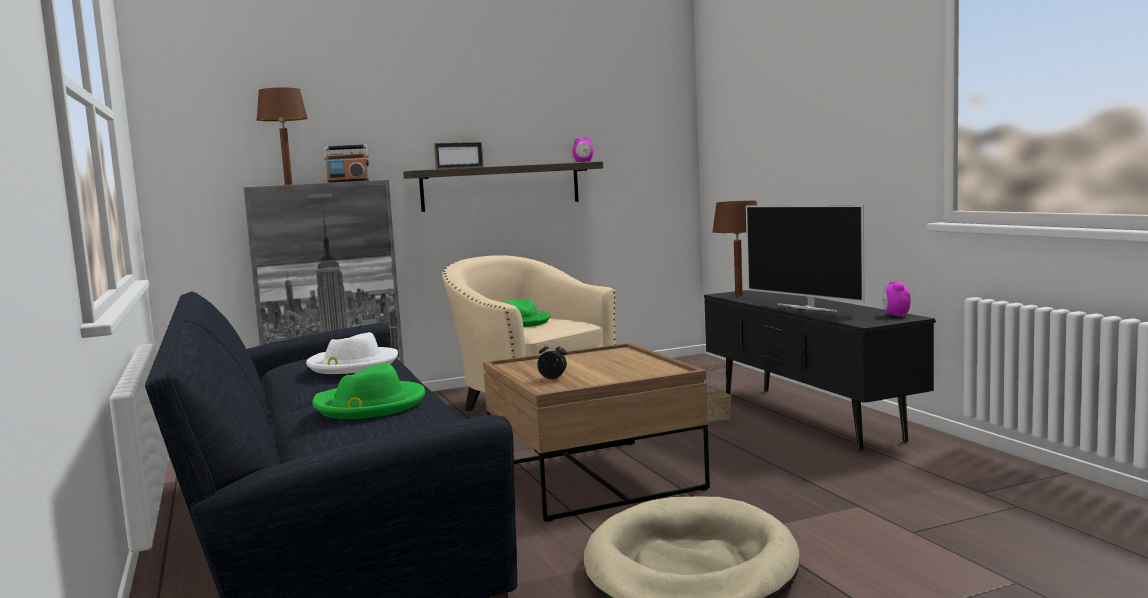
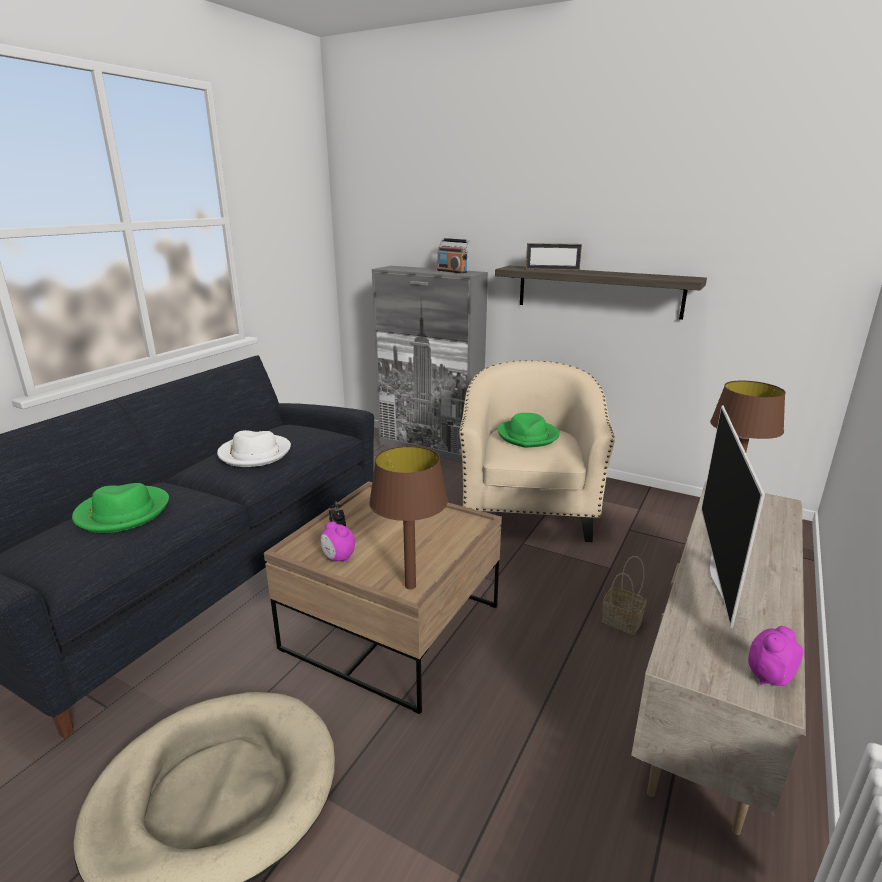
camera: 50 degrees right, 15 degrees up
(288, 184) = (405, 269): brown table lamp -> brown table lamp (410, 585)
(583, 162) = (688, 278): alarm clock -> alarm clock (338, 558)
(806, 417) = (710, 691): black tv stand -> beige tv stand

